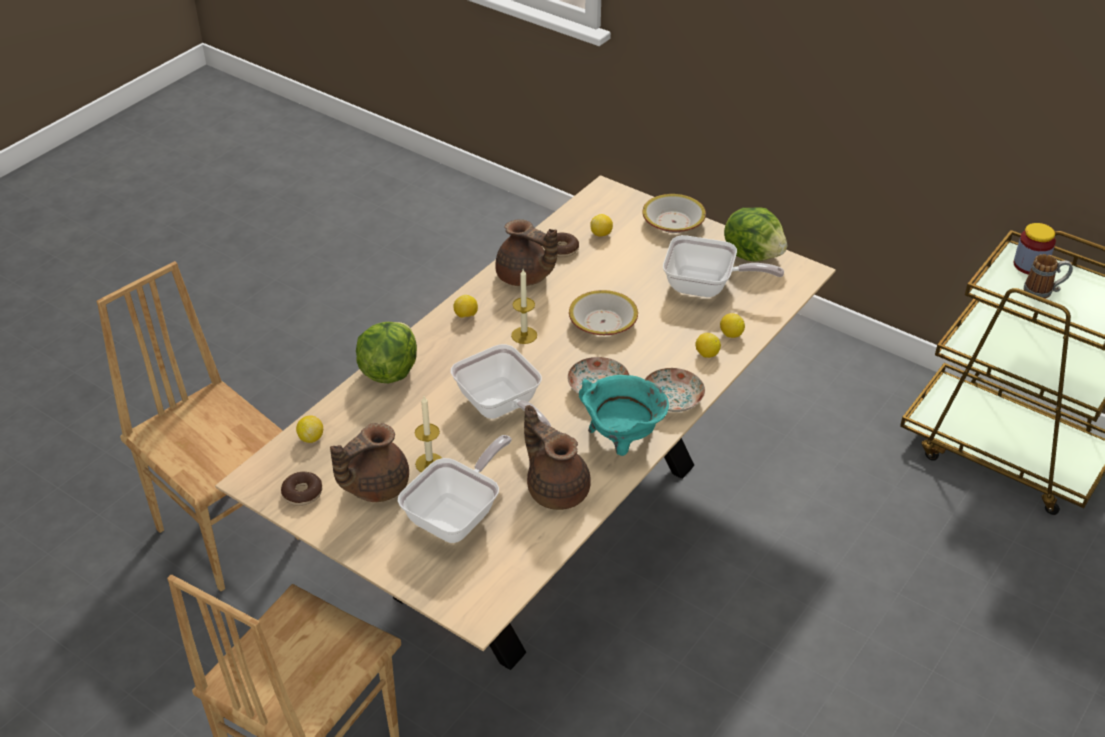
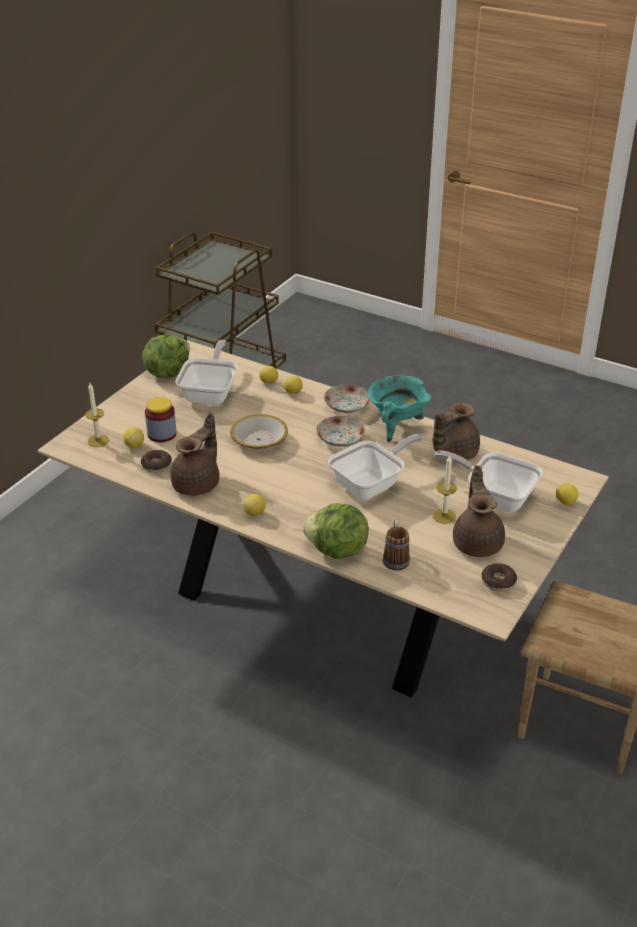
camera: 95 degrees left, 5 degrees down
(230, 531) = (352, 837): brown chair -> none
(311, 438) = (432, 587): lemon -> lemon (565, 502)
(374, 486) = (477, 542): brown teapot -> brown teapot turned 135 degrees counterclockwise
(524, 335) = (279, 479): candle -> candle (98, 441)
(673, 223) = (120, 409): bowl -> none
(1030, 265) = (186, 270): jar -> jar (162, 434)
(1043, 292) = (215, 268): mug -> mug (395, 558)

